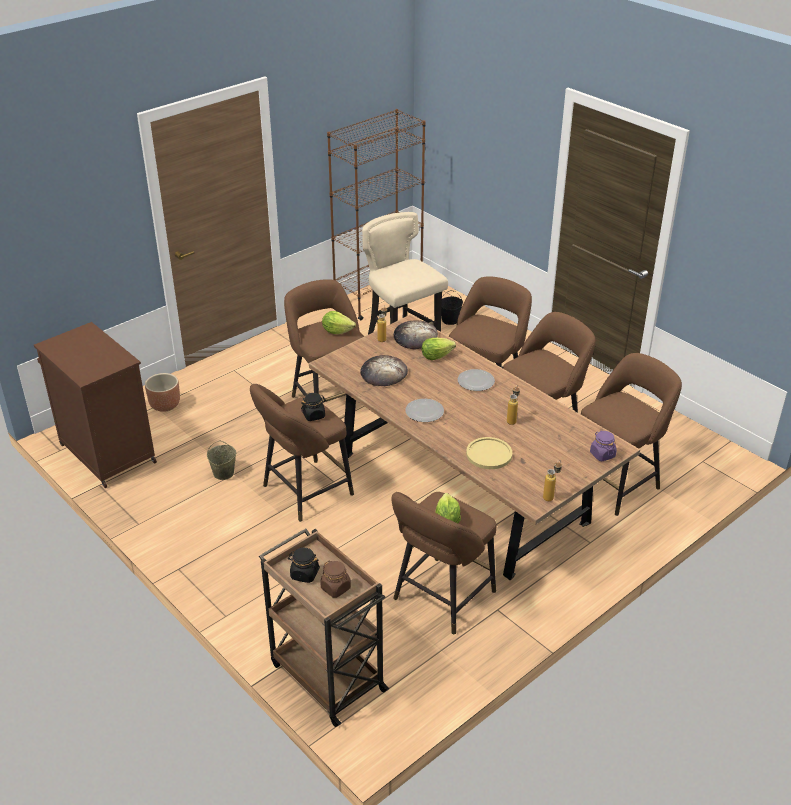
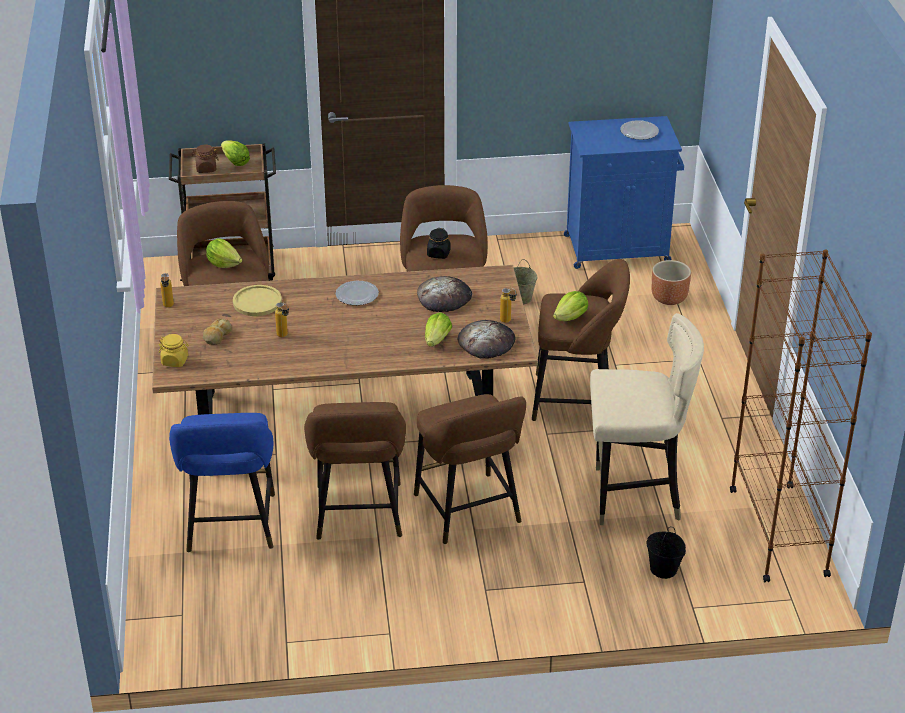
camera: 125 degrees right, 0 degrees up
(106, 453) = (619, 248): brown cabinet -> blue cabinet
(304, 574) = (235, 162): black jar -> lettuce
(476, 381) = (366, 344): plate -> plate (639, 132)
(551, 451) = (217, 336): none -> bread
(602, 454) = (175, 361): purple jar -> yellow jar
(616, 482) = (231, 527): brown stool -> blue stool

